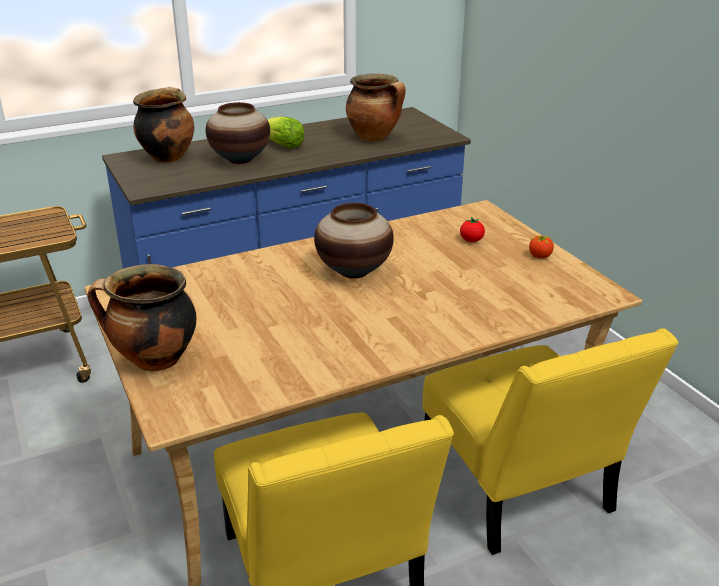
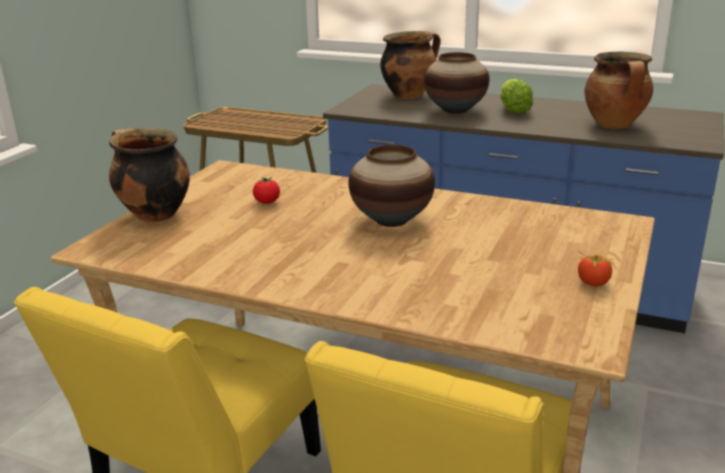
camera: 50 degrees right, 5 degrees down
(471, 240) = (551, 241): tomato -> tomato (267, 202)

